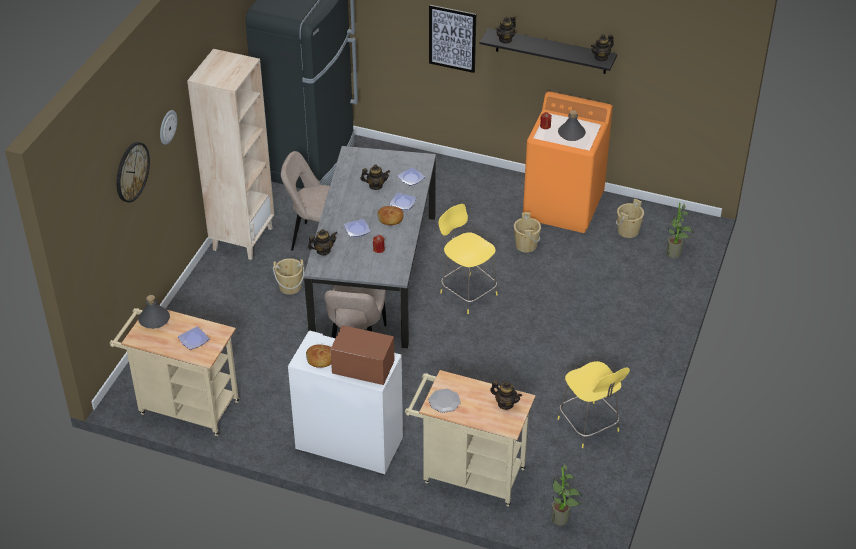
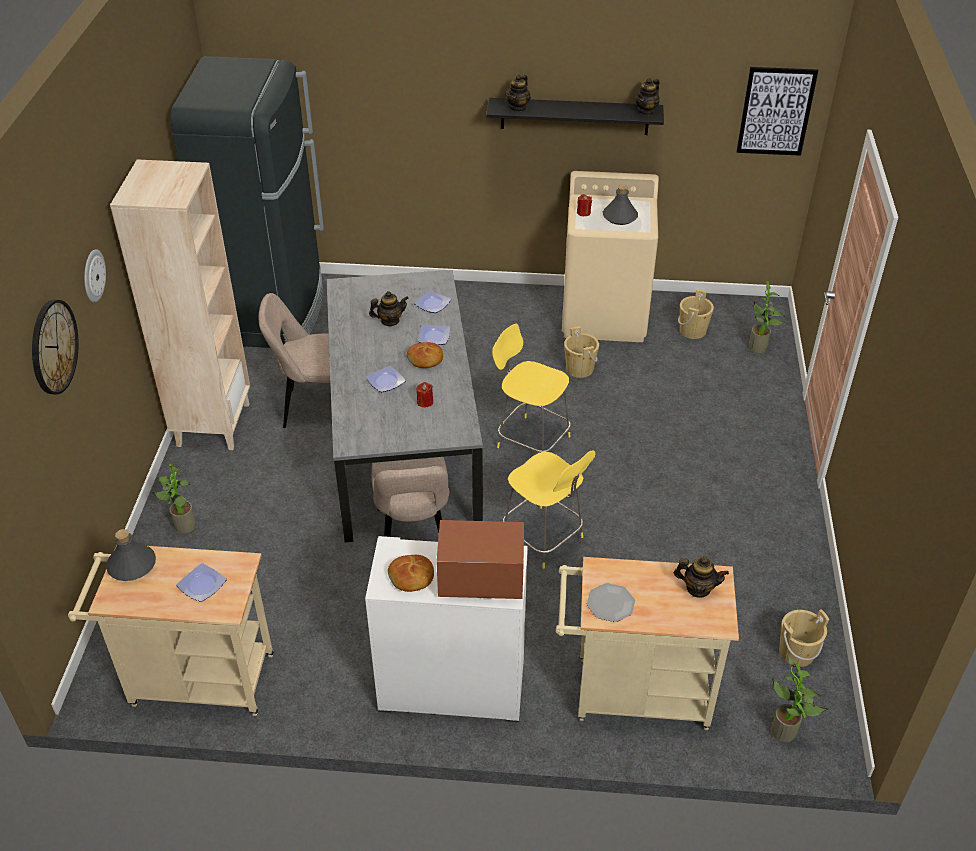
camera: 15 degrees left, 0 degrees up
(202, 306) = (181, 526): none -> potted plant
(290, 287) = (297, 476): beige bucket -> beige bucket (796, 652)
(323, 251) = (349, 418): teapot -> none
(452, 38) = (441, 121): picture -> picture (776, 111)
(563, 206) = (604, 315): orange washing machine -> beige washing machine
(589, 426) = (761, 588): yellow stool -> yellow stool (544, 539)

